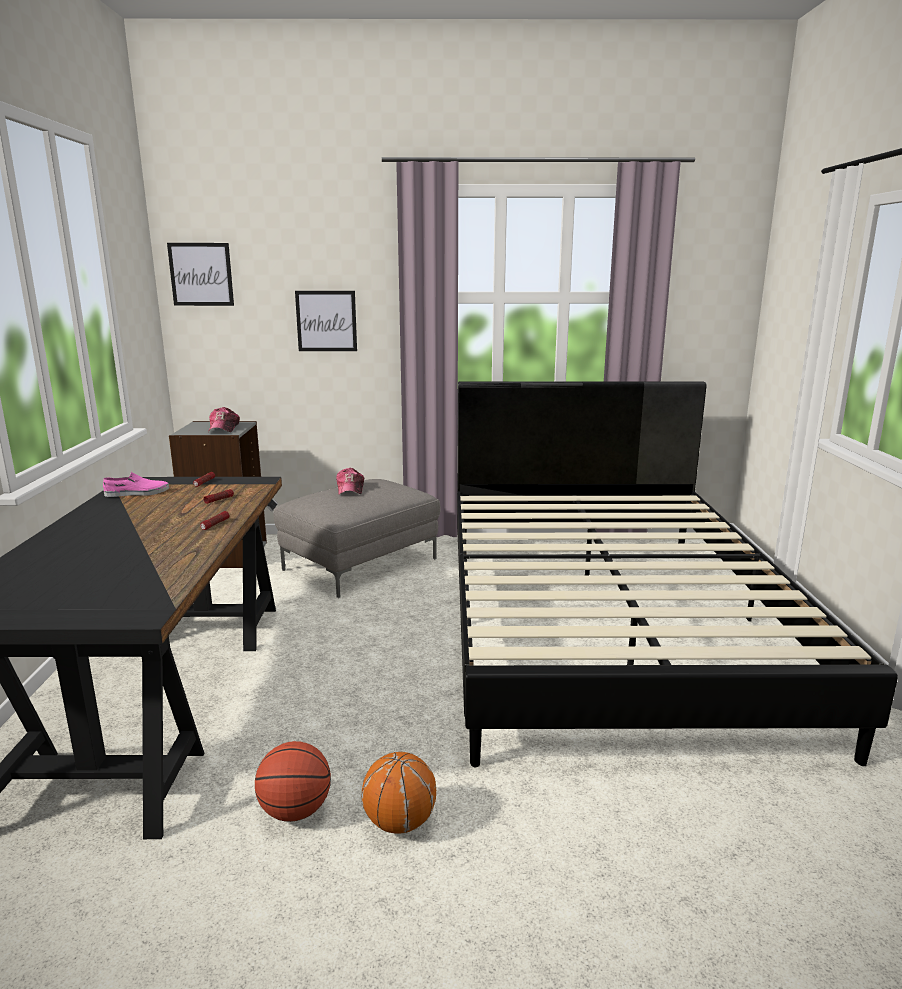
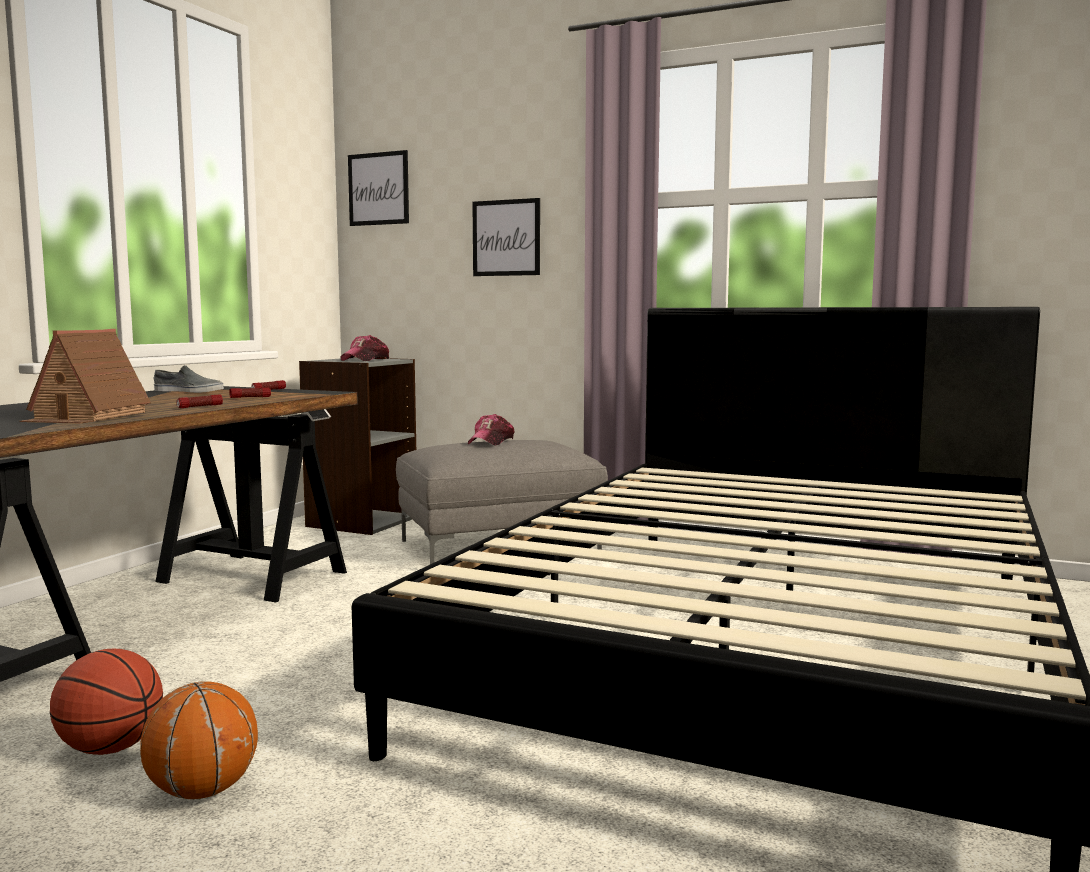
camera: 25 degrees right, 10 degrees down
(137, 493) = (188, 391): pink shoe -> grey shoe
(161, 559) = (87, 417): none -> toy house

